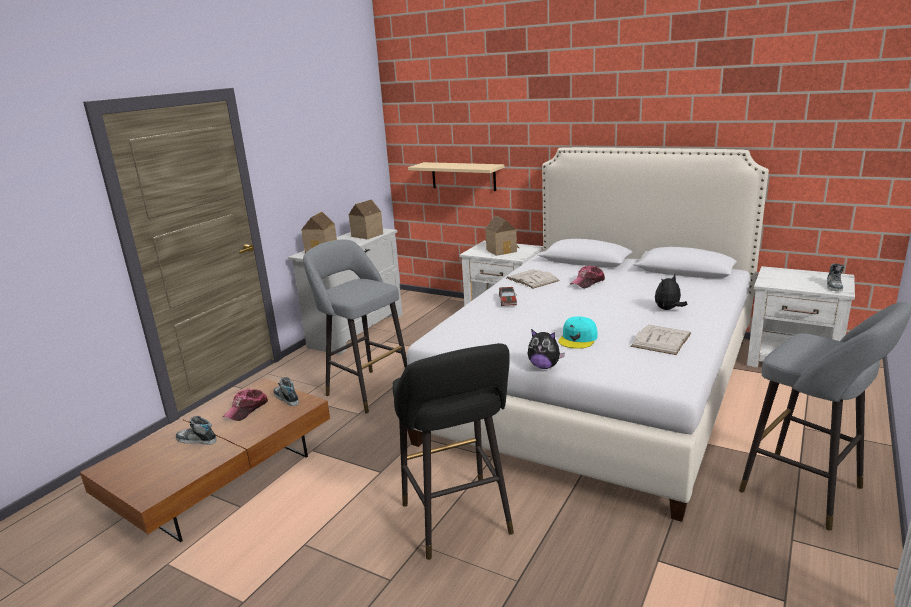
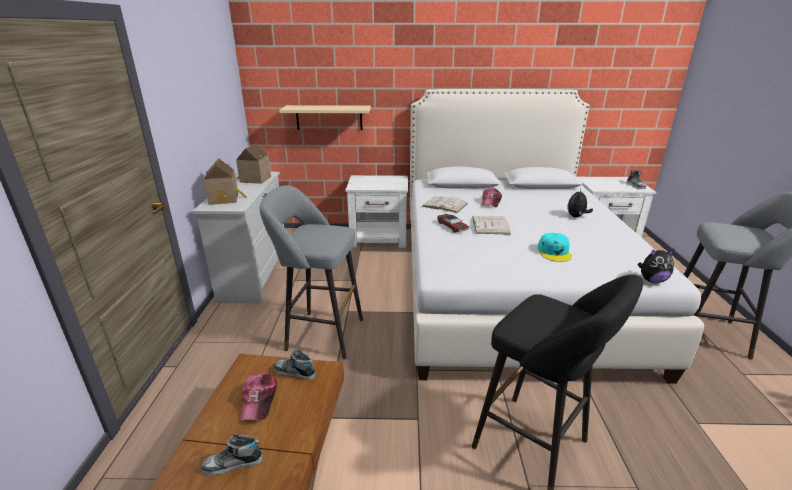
camera: 30 degrees left, 5 degrees up
(502, 250) = (379, 182): toy house -> none
(544, 366) = (565, 283): plush toy -> plush toy (652, 280)
(661, 340) = (609, 242): white book -> white book (490, 225)

